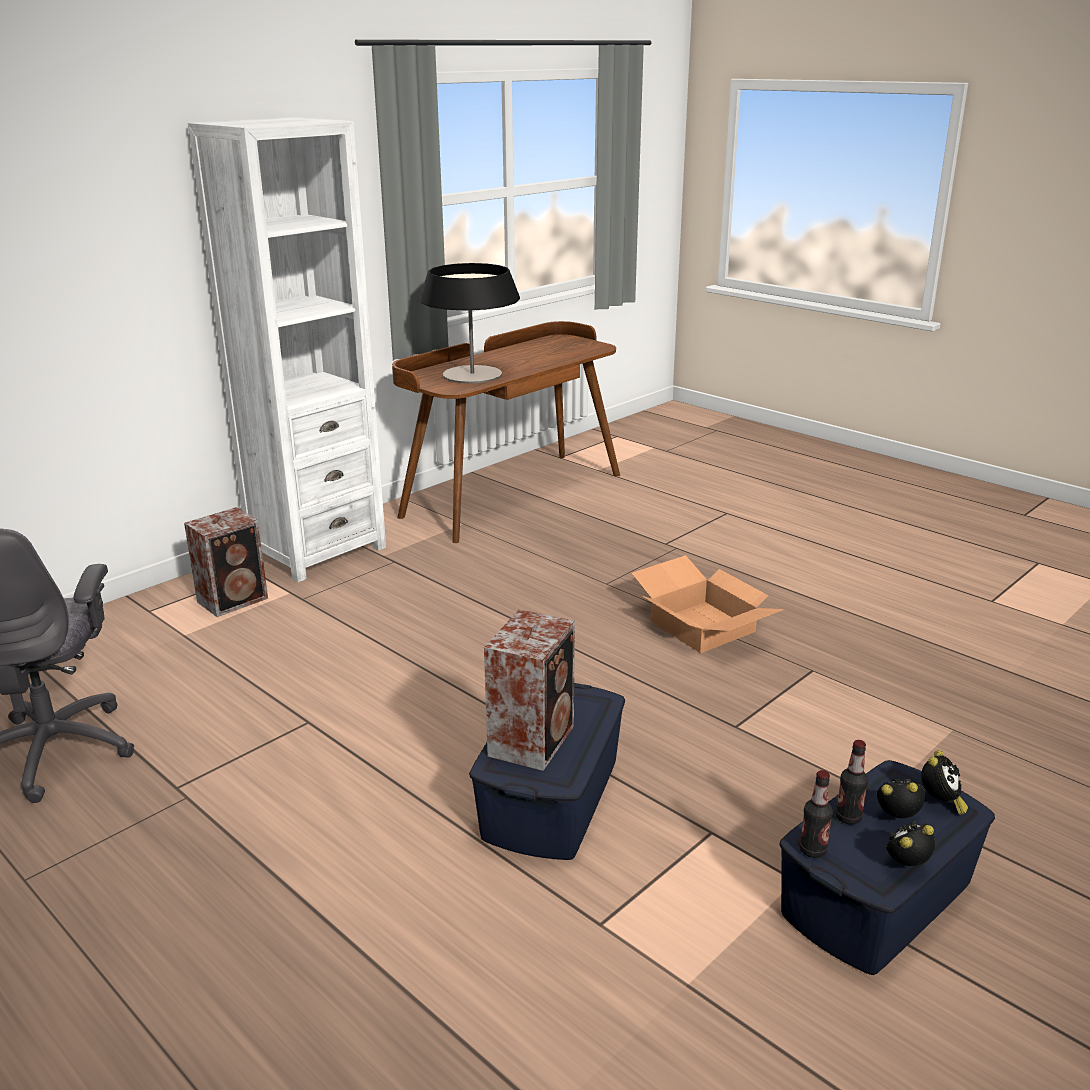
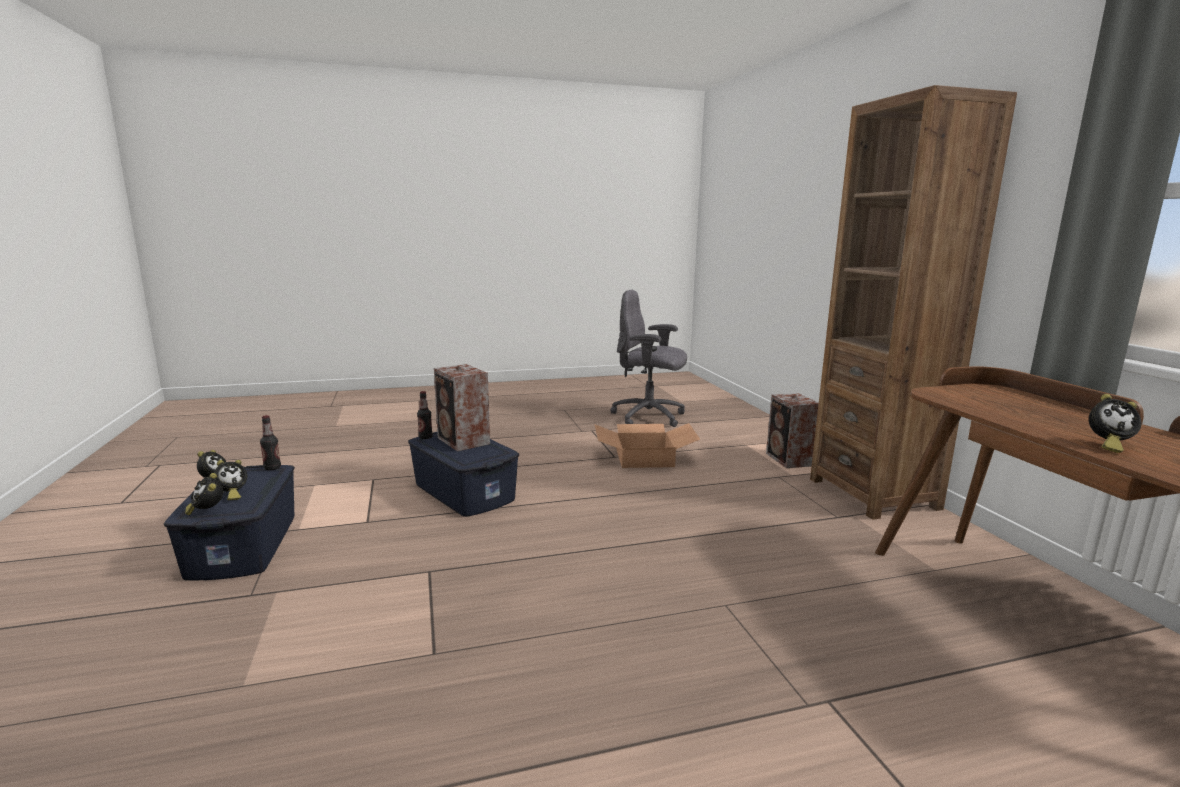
camera: 120 degrees right, 10 degrees down
(316, 550) = (873, 494): white bookcase -> brown bookcase
(472, 375) = (1007, 407): table lamp -> none
(541, 361) = (1106, 446): none -> alarm clock
(700, 626) = (584, 624): cardboard box -> cardboard box (645, 457)
(848, 817) = (263, 484): bottle -> bottle (425, 437)

